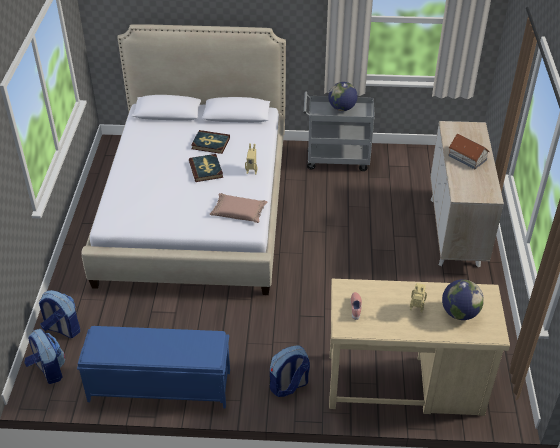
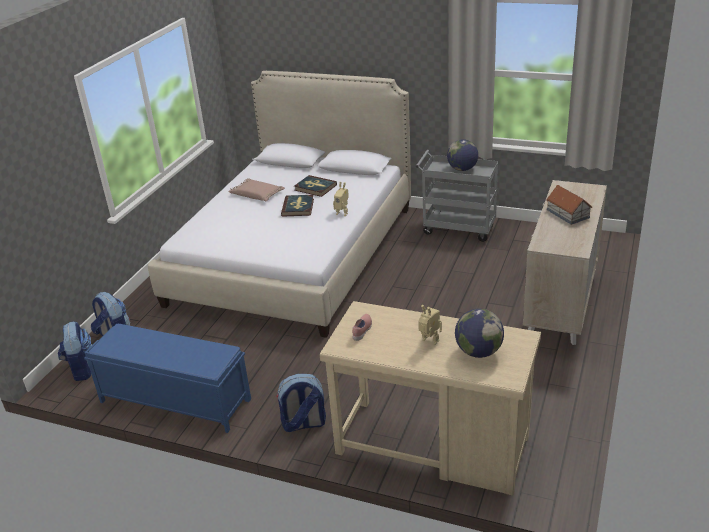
camera: 20 degrees right, 10 degrees down
(238, 211) = (309, 244): beige pillow -> beige pillow (257, 193)

